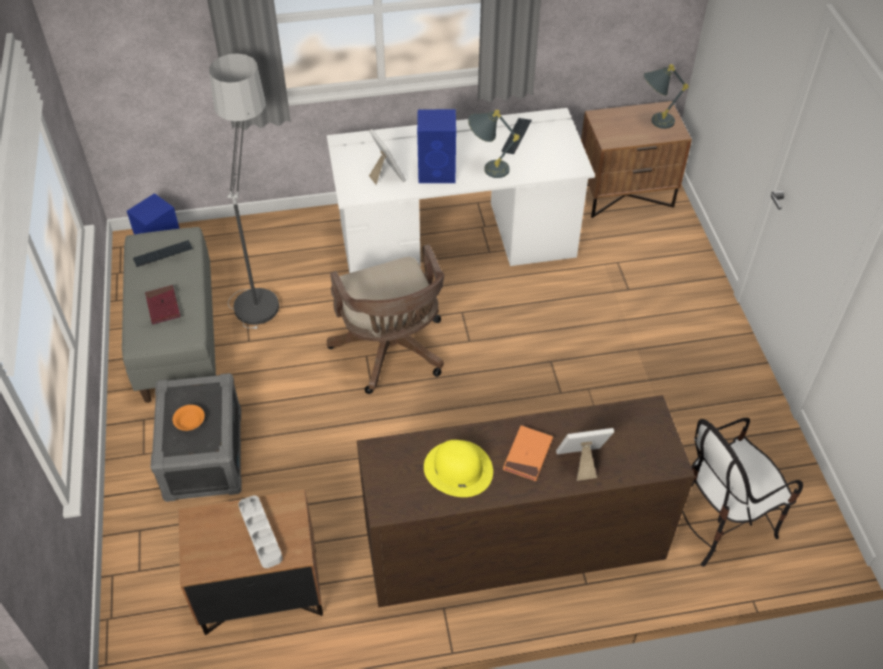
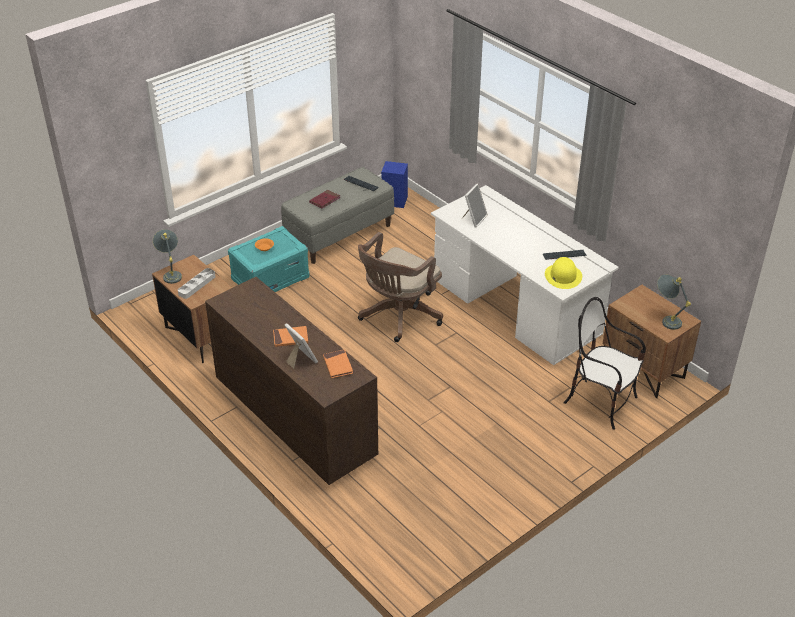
camera: 60 degrees right, 10 degrees down
(203, 454) = (270, 278): grey storage box -> turquoise storage box
(260, 282) = (406, 244): floor lamp -> none
(438, 172) = (497, 236): blue speaker -> none
(457, 469) = (262, 316): yellow hat -> yellow hat (563, 276)
(487, 168) = (521, 254): grey table lamp -> grey table lamp (171, 273)
(617, 426) = (338, 365): none -> orange book
(720, 521) = (383, 509): chair -> chair (601, 402)

